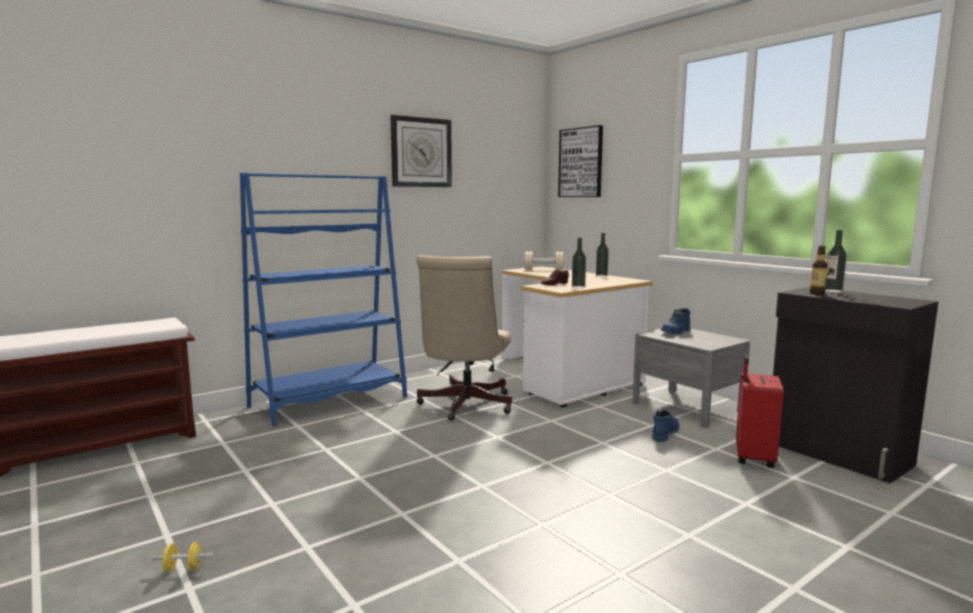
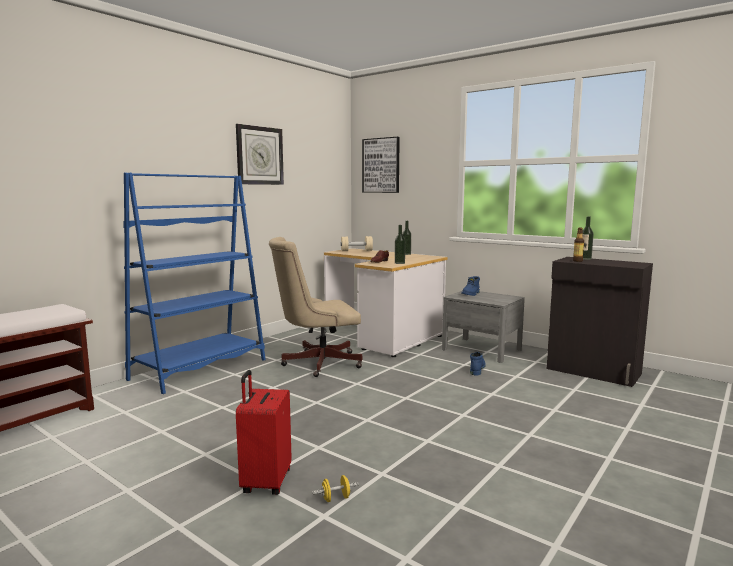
camera: 15 degrees left, 0 degrees up
(183, 569) = (162, 513): yellow dumbbell -> yellow dumbbell (336, 498)
(464, 406) = (316, 363): beige office chair -> beige office chair turned 75 degrees clockwise
(752, 458) = (543, 380): red suitcase -> red suitcase (265, 482)

